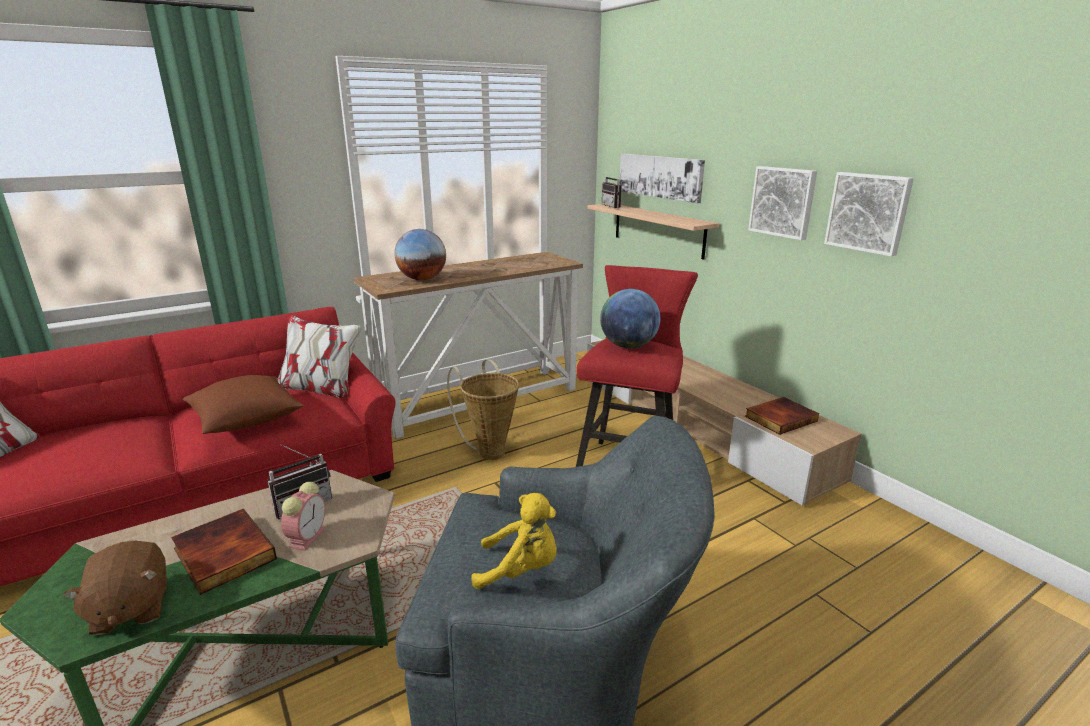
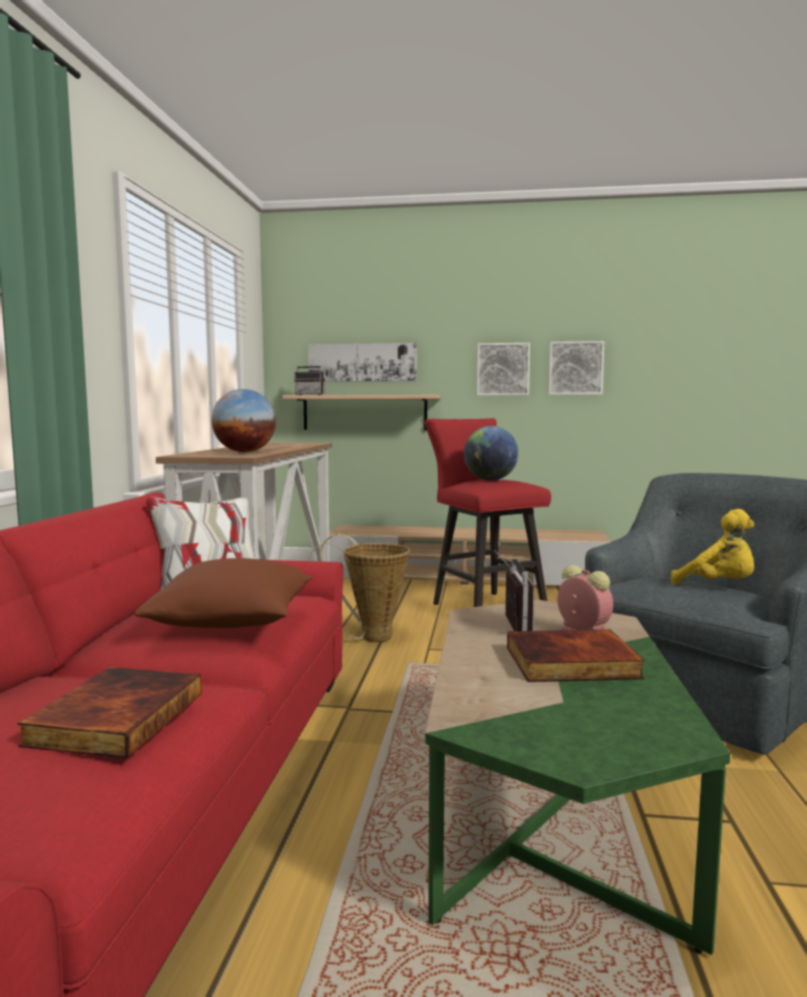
camera: 50 degrees left, 15 degrees down
(130, 609) = (641, 710): brown plush toy -> none
(521, 570) = (718, 586): yellow plush toy -> yellow plush toy turned 90 degrees clockwise
(780, 418) = (554, 535): book -> book (115, 717)

